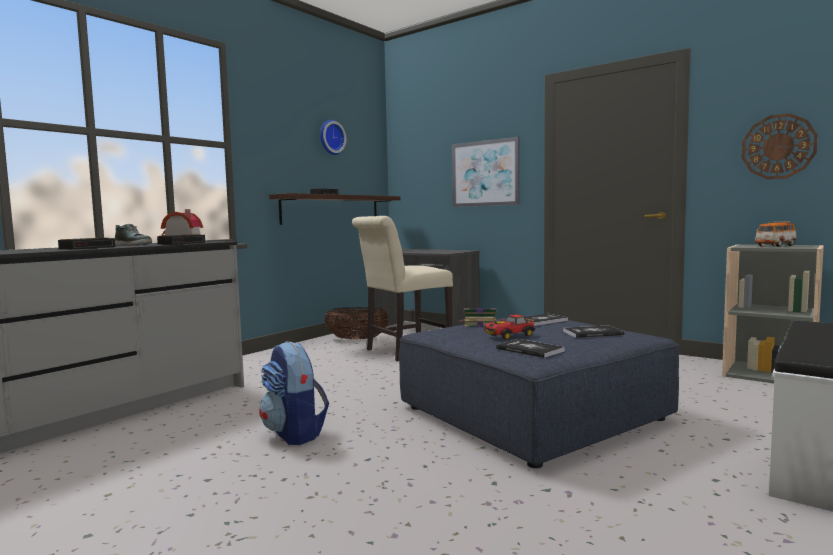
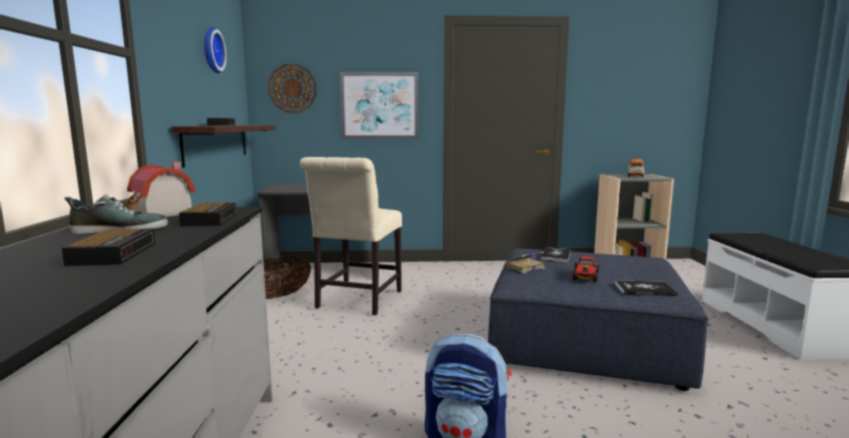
camera: 40 degrees left, 5 degrees up
(593, 333) = (622, 262): book -> none
(778, 147) = (624, 103): wall clock -> wall clock (292, 88)

